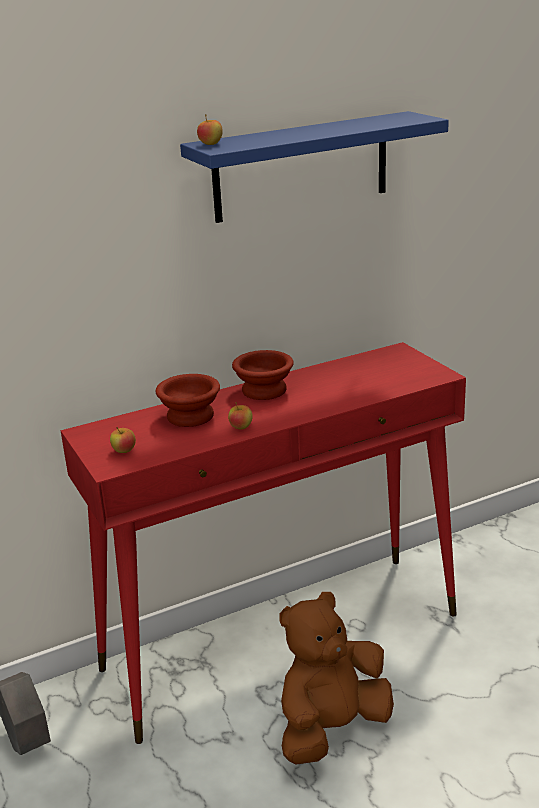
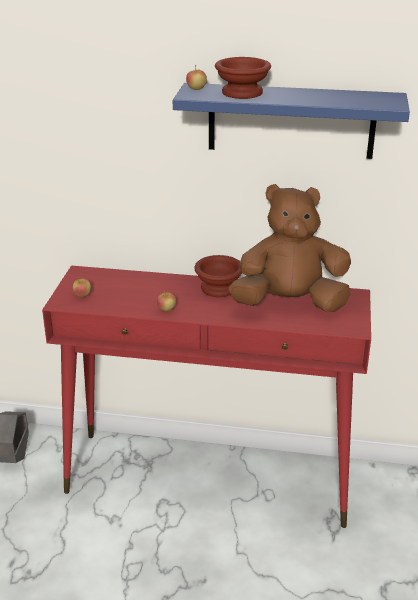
camera: 35 degrees right, 5 degrees up
(192, 416) = (150, 288): brown bowl -> brown bowl (243, 93)
(332, 728) = (177, 553): brown plush toy -> brown plush toy (289, 303)

